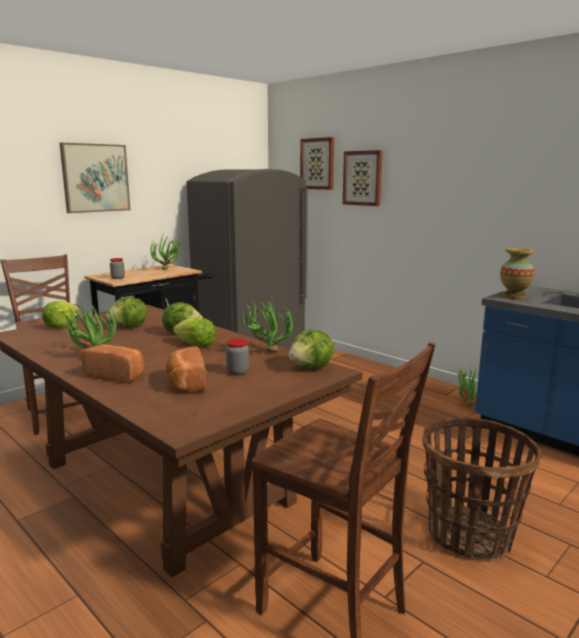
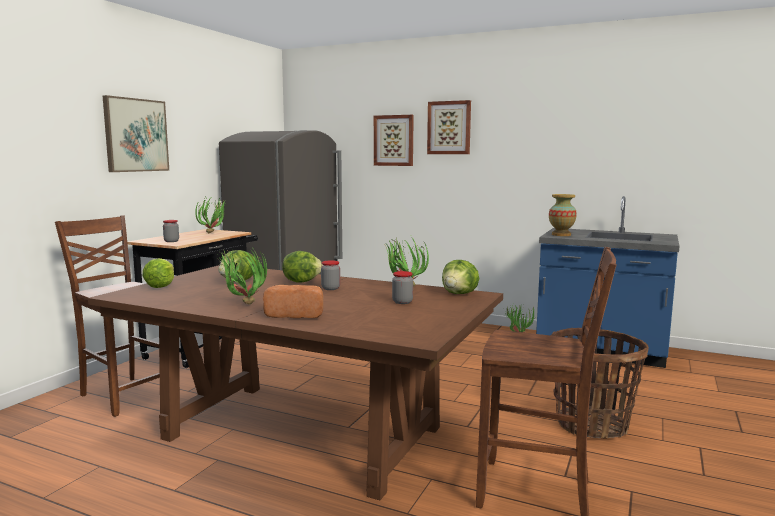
camera: 20 degrees left, 5 degrees down
(185, 384) = (371, 313): bread -> none
(195, 345) = (330, 288): lettuce -> jar
(318, 164) = (343, 127): picture -> picture (449, 128)

